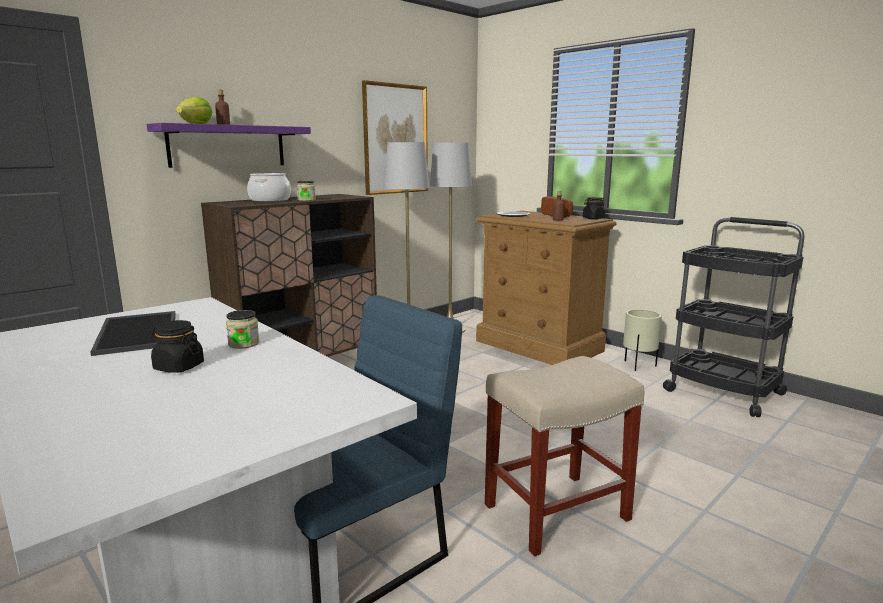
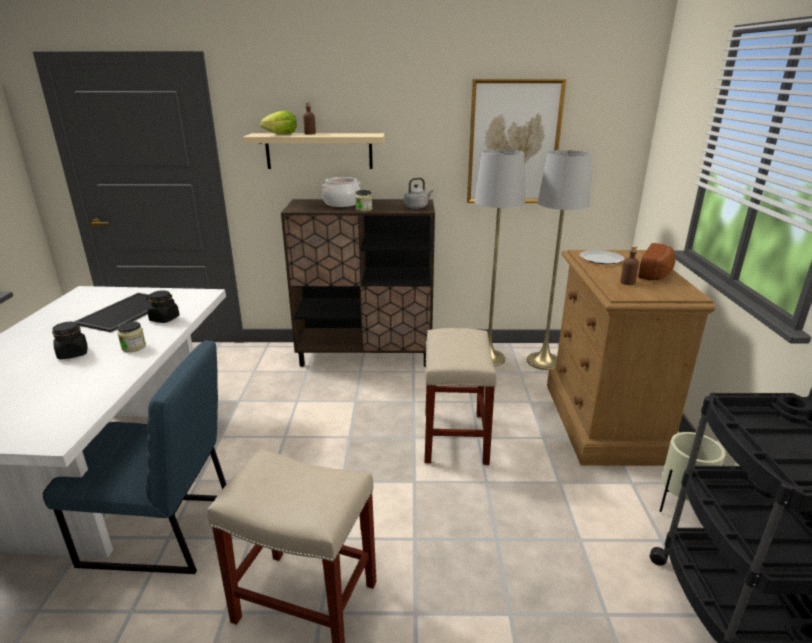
camera: 45 degrees right, 10 degrees up
(228, 146) = (319, 151): purple shelf -> beige shelf
(347, 196) = (417, 207): none -> grey kettle
(474, 387) = (455, 438): none -> beige stool
(593, 218) = (684, 292): black jar -> black jar (164, 319)

